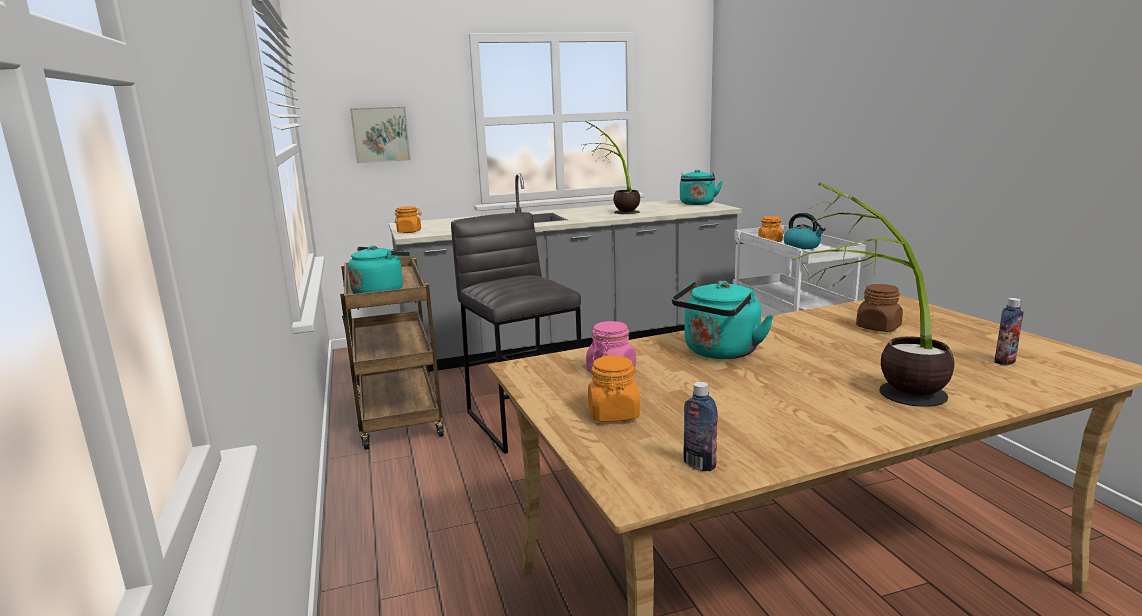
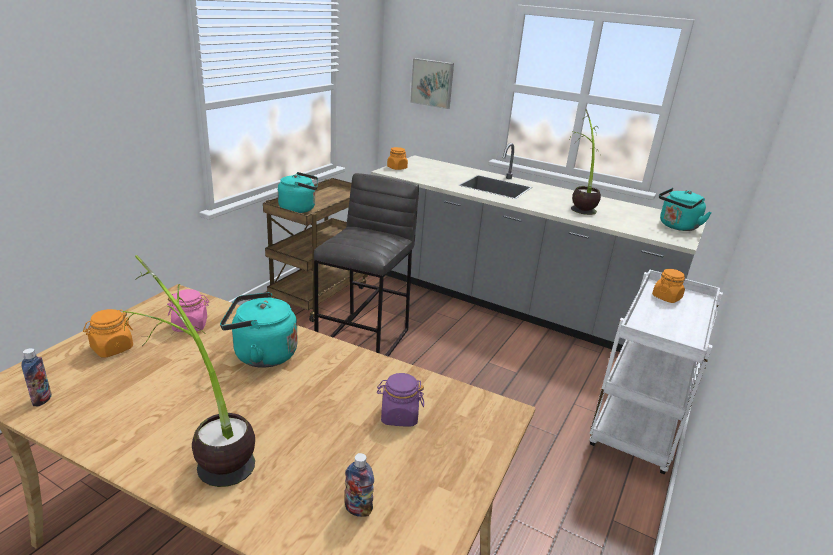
camera: 45 degrees right, 10 degrees up
(802, 246) = (675, 319): kettle -> none
(878, 327) = (399, 416): brown jar -> purple jar

